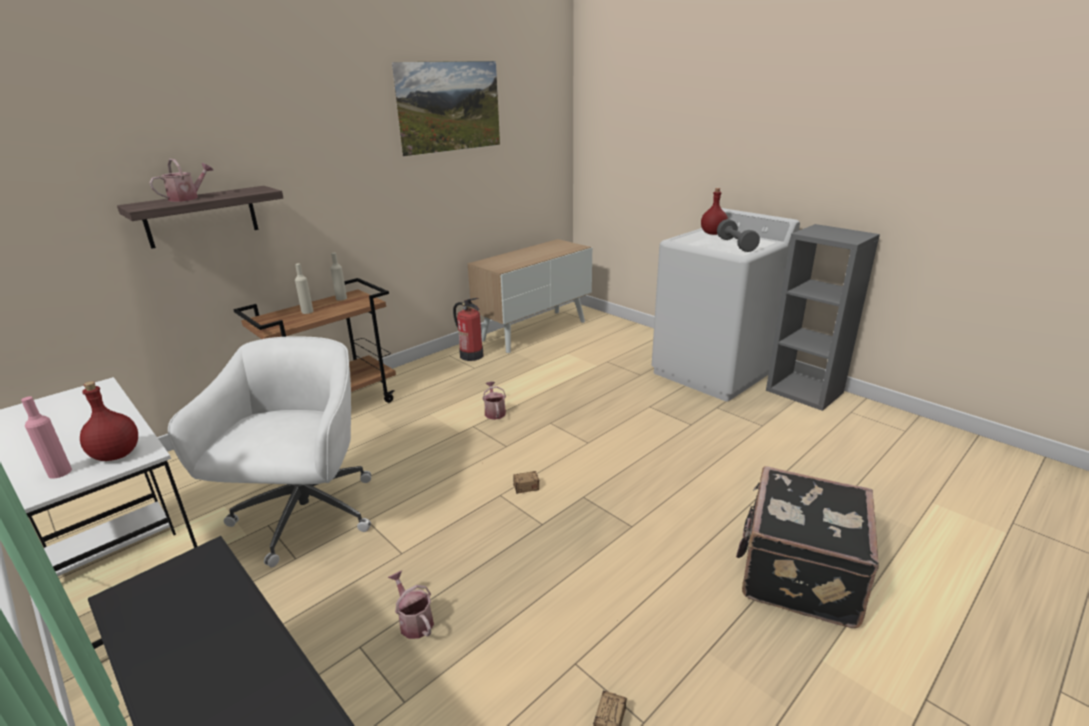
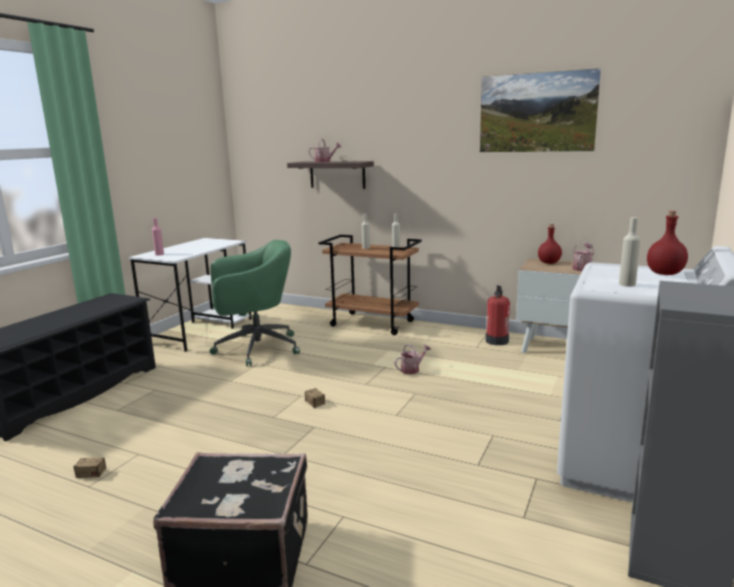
camera: 70 degrees right, 10 degrees down
(117, 455) = (173, 256): red bottle -> red bottle (549, 263)
(304, 517) = (255, 349): white office chair -> green office chair
(414, 621) = (174, 398): watering can -> watering can (582, 268)
(736, 245) = (627, 284): grey dumbbell -> beige bottle

